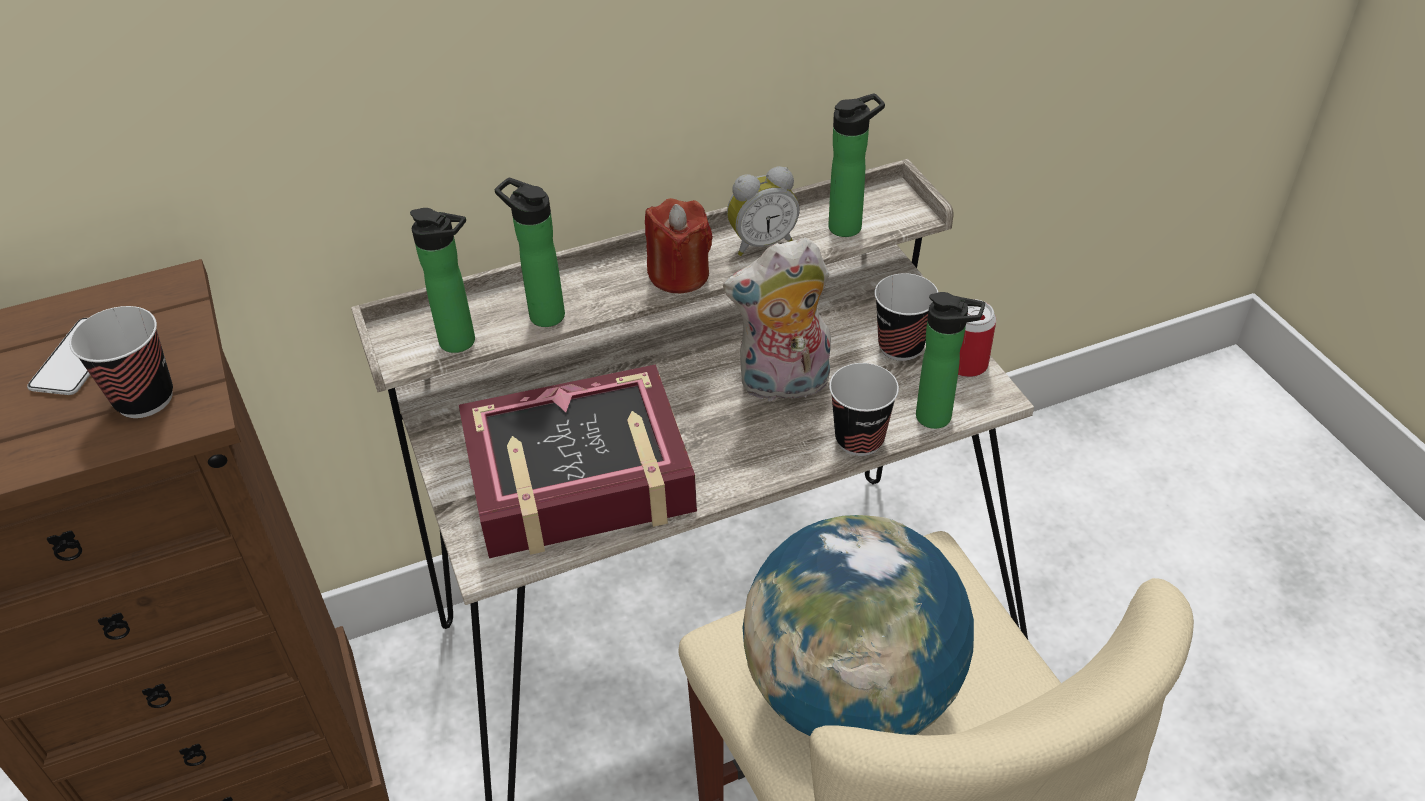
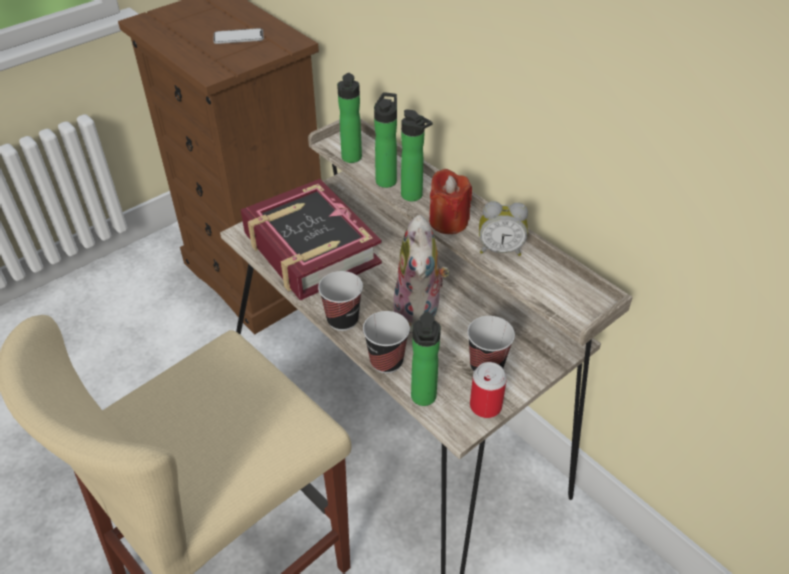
camera: 70 degrees right, 0 degrees up
(144, 399) = (217, 60): cup -> cup (342, 320)
(761, 243) = (500, 249): alarm clock -> alarm clock turned 45 degrees counterclockwise
(783, 385) = (420, 315): plush toy -> plush toy turned 150 degrees counterclockwise
(850, 226) = (544, 287): bottle -> bottle (414, 196)
(851, 693) = (197, 404): globe -> none

